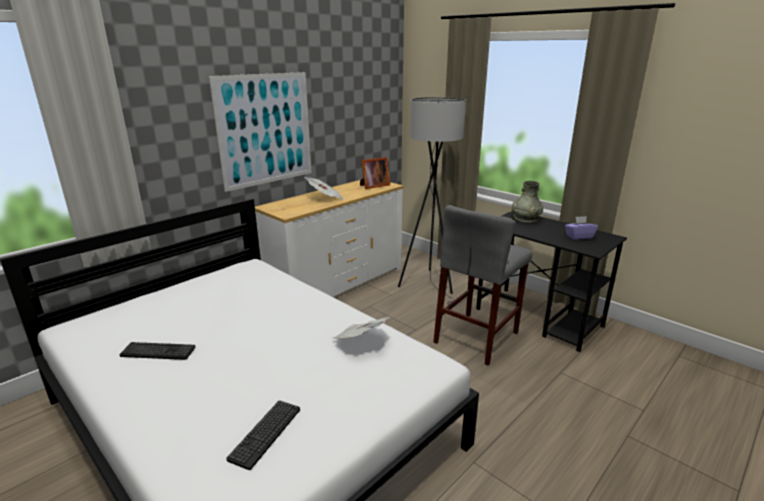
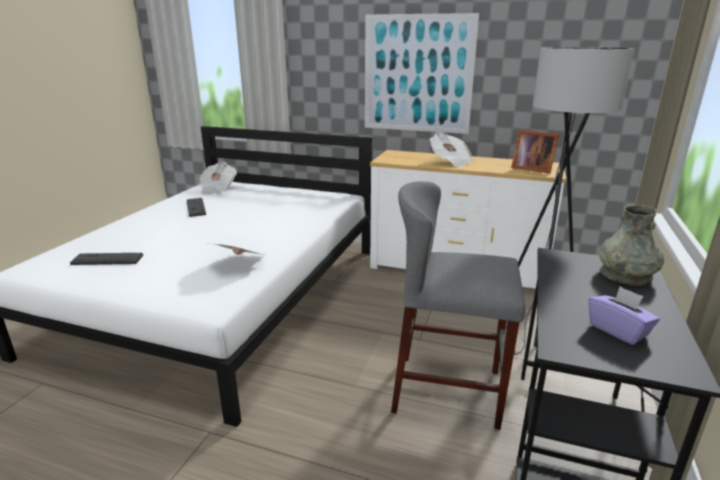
camera: 65 degrees right, 0 degrees up
(103, 329) = (217, 189): none -> newspaper

